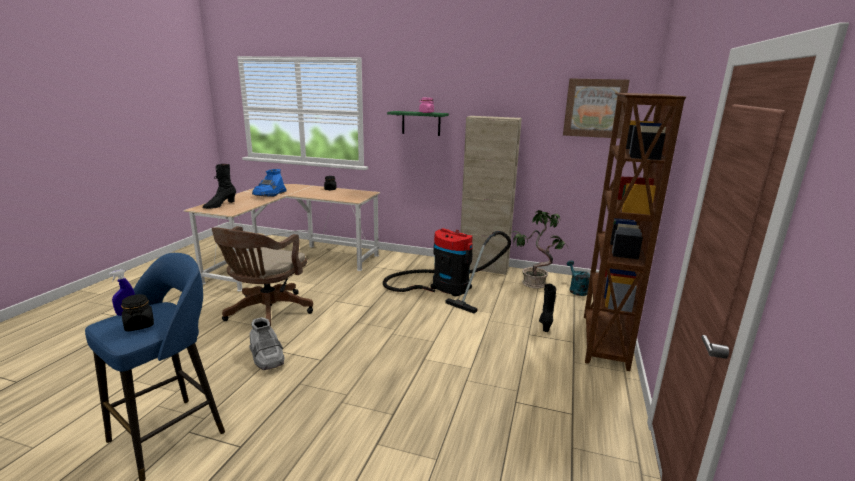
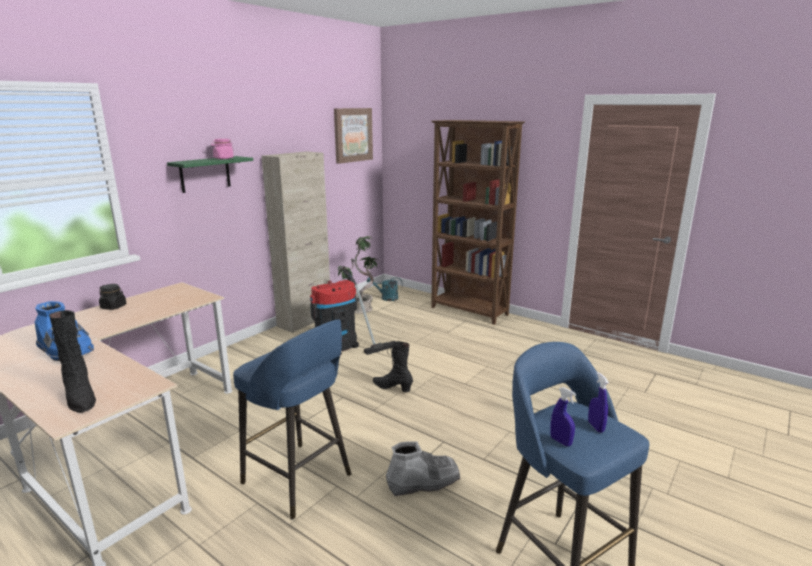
camera: 70 degrees left, 0 degrees up
(139, 325) = (595, 427): black jar -> blue spray bottle
(266, 313) = (298, 480): brown office chair -> blue stool
(545, 325) = (436, 323): black boot -> black boot (392, 387)

